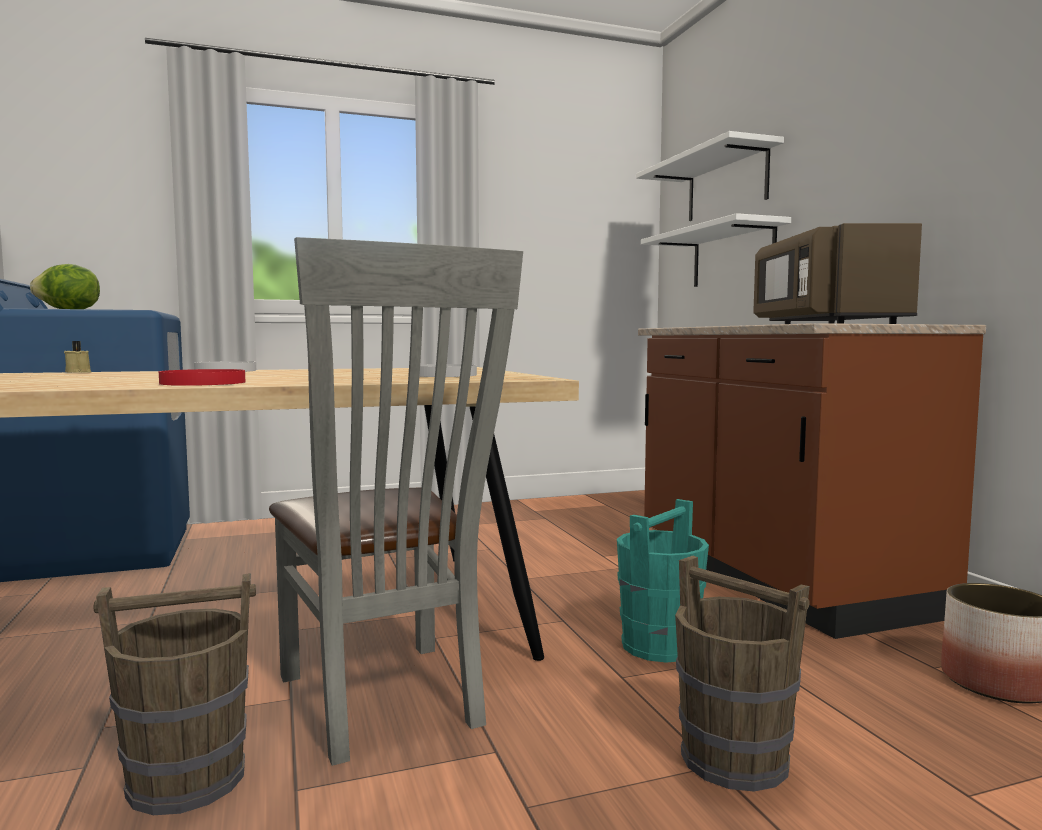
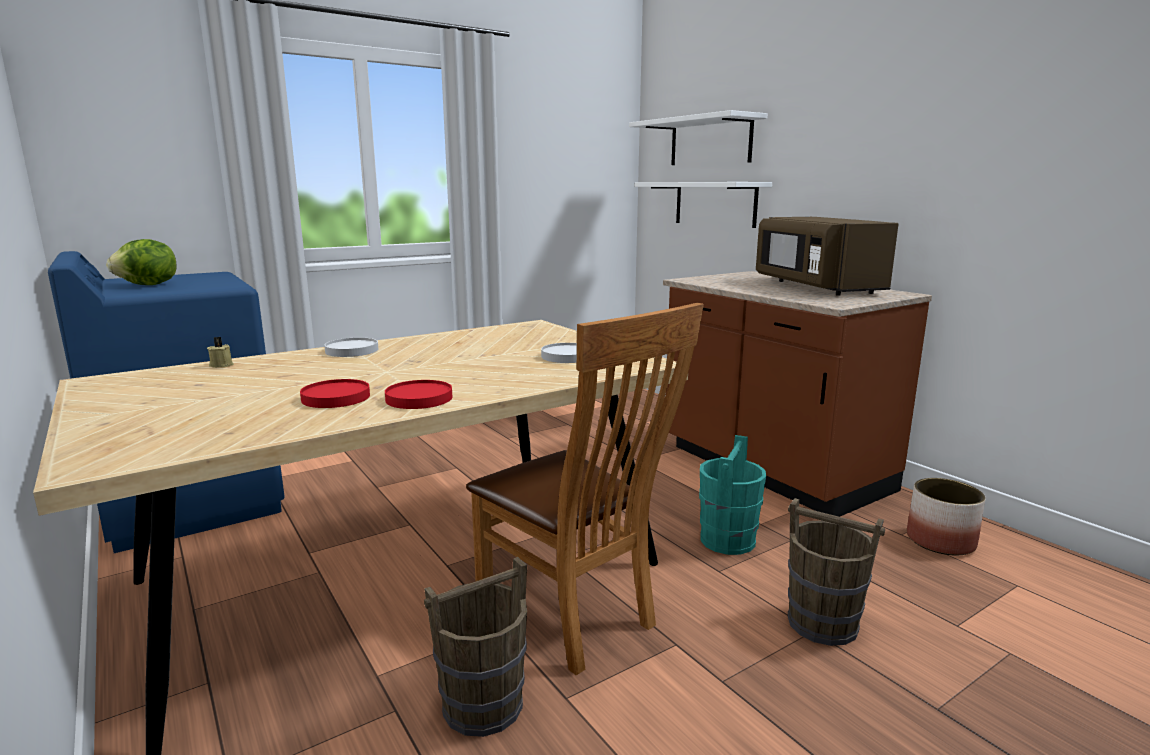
camera: 15 degrees left, 10 degrees up
(122, 381) = (335, 397): none -> red plate
(386, 704) = (574, 619): grey chair -> brown chair

